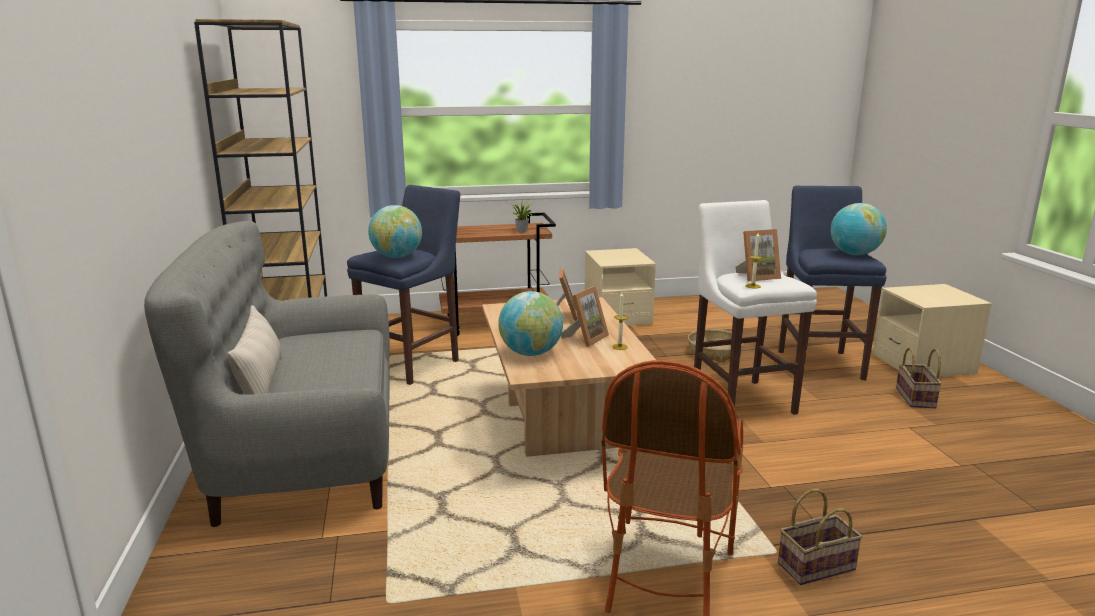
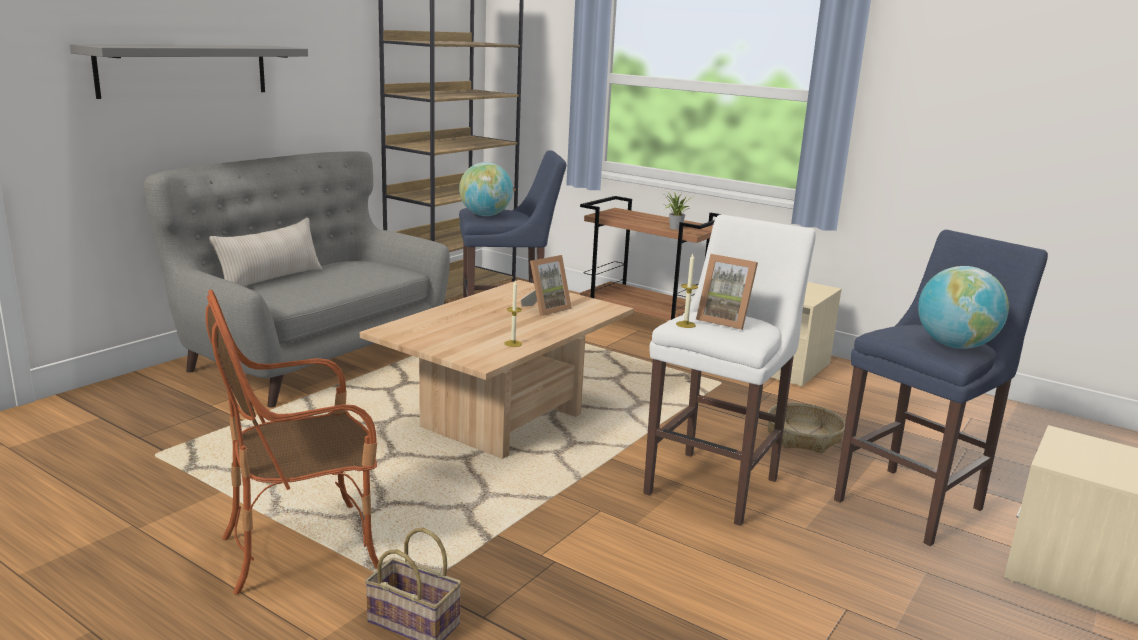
camera: 45 degrees right, 0 degrees up
(117, 156) = (184, 70): none -> grey shelf
(530, 353) = (436, 320): globe -> none
(586, 338) = (509, 328): picture frame -> none
(916, 398) = (950, 596): basket -> none

